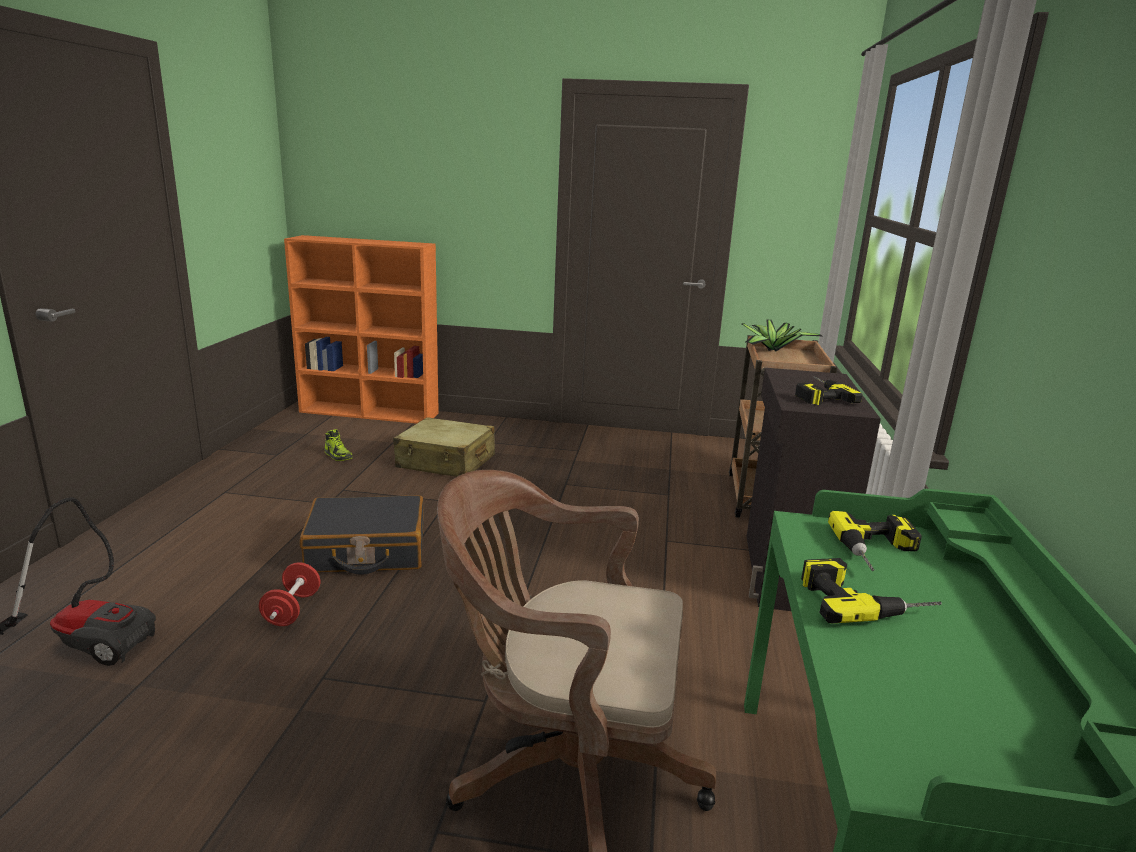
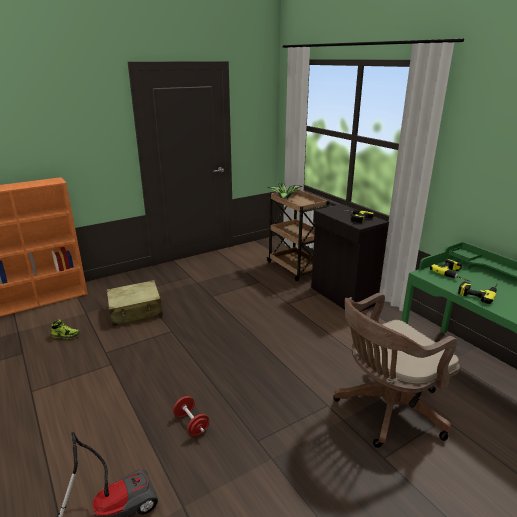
camera: 40 degrees left, 5 degrees up
(366, 550) = (176, 376): black suitcase -> none

